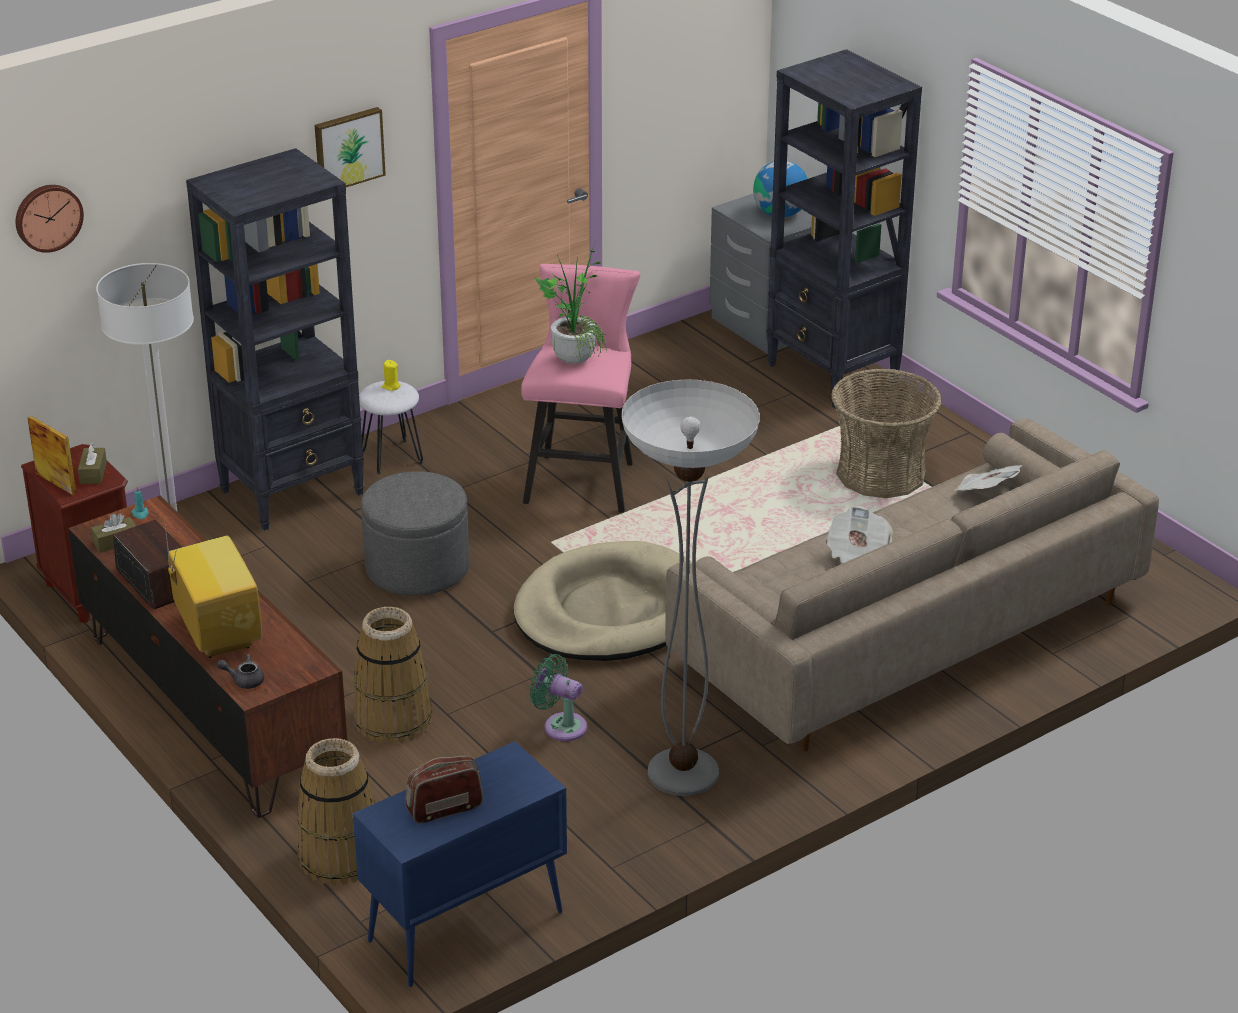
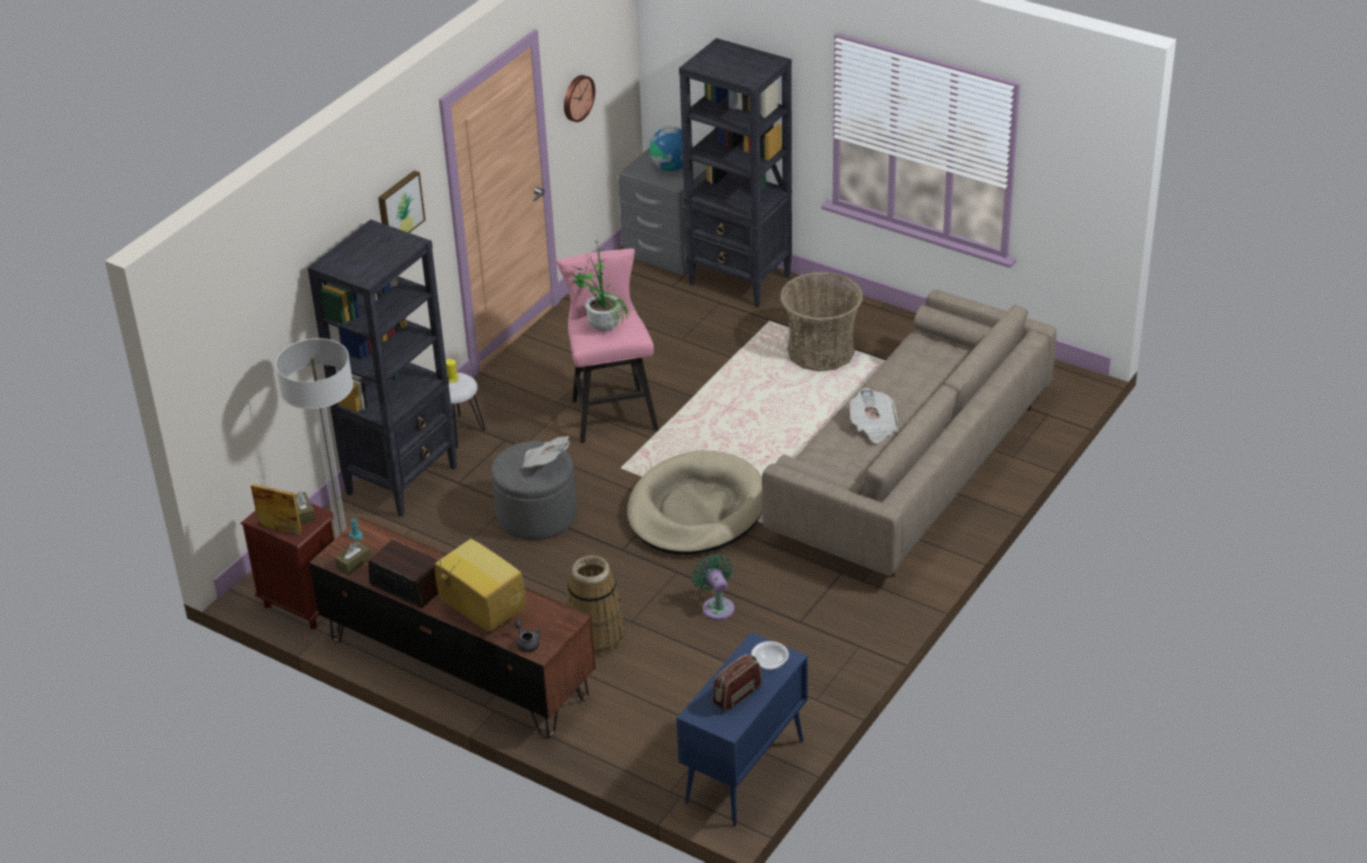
camera: 20 degrees left, 5 degrees up
(47, 217) = (224, 326): wall clock -> wall clock (577, 97)
(244, 680) = (527, 643): grey teapot -> grey teapot turned 75 degrees clockwise
(339, 857) = (625, 749): basket -> none
(513, 782) = (770, 662): none -> bowl
(561, 725) = (716, 606): green fan -> green fan turned 60 degrees clockwise
(683, 773) = (821, 616): floor lamp -> none
(985, 493) = (928, 352): newspaper -> newspaper (545, 462)

